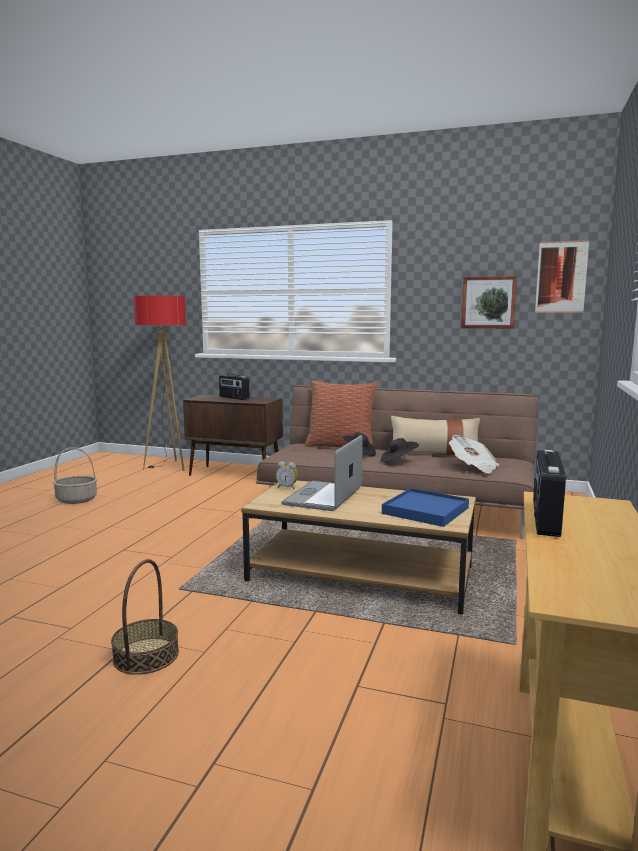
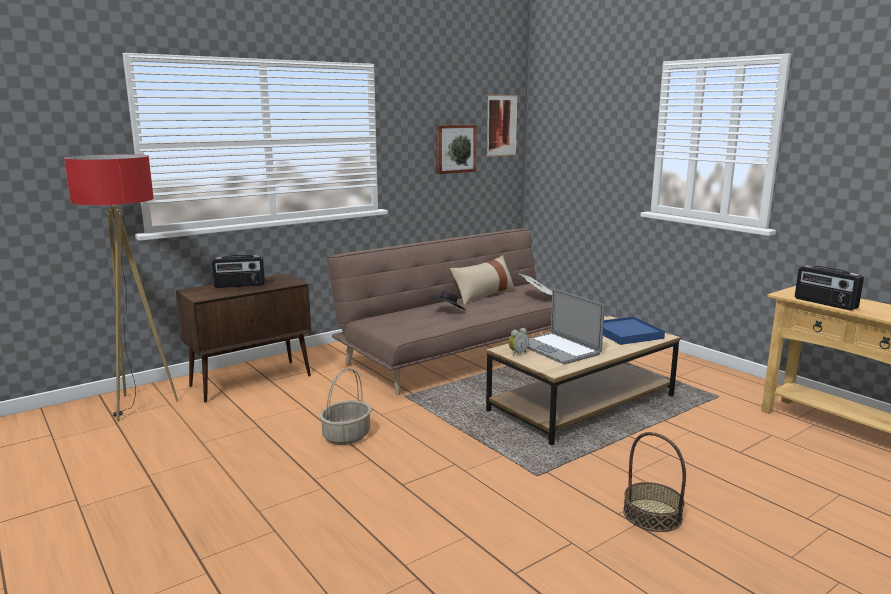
camera: 55 degrees left, 5 degrees up
(77, 500) = (168, 484): basket -> basket (346, 436)
(340, 446) = (403, 309): pillow -> none
(398, 460) = (489, 307): black hat -> none

